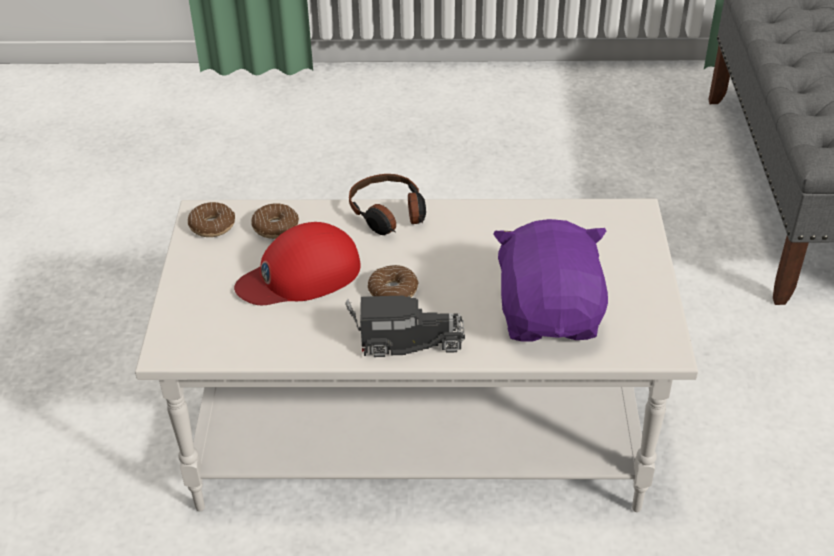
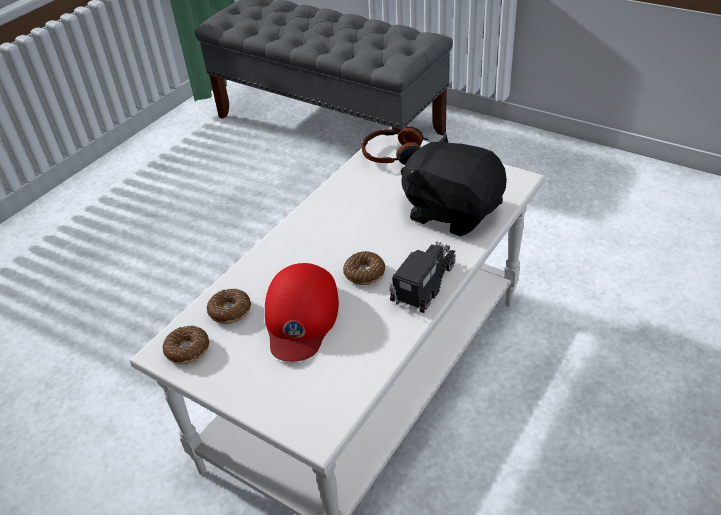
camera: 55 degrees left, 0 degrees up
(389, 214) = (280, 244): headphones -> headphones (395, 155)
(550, 315) = (452, 211): purple plush toy -> black plush toy

